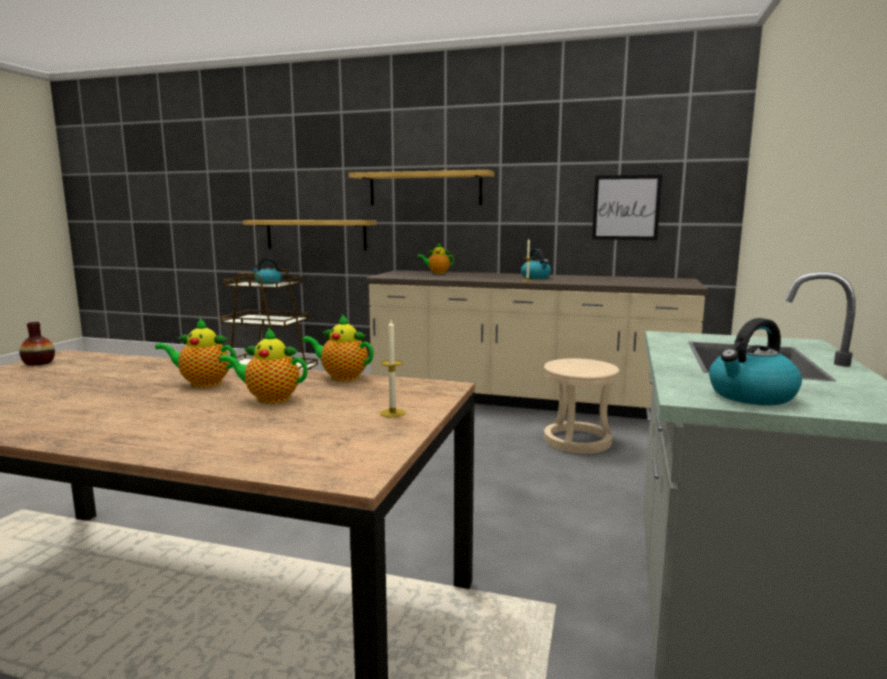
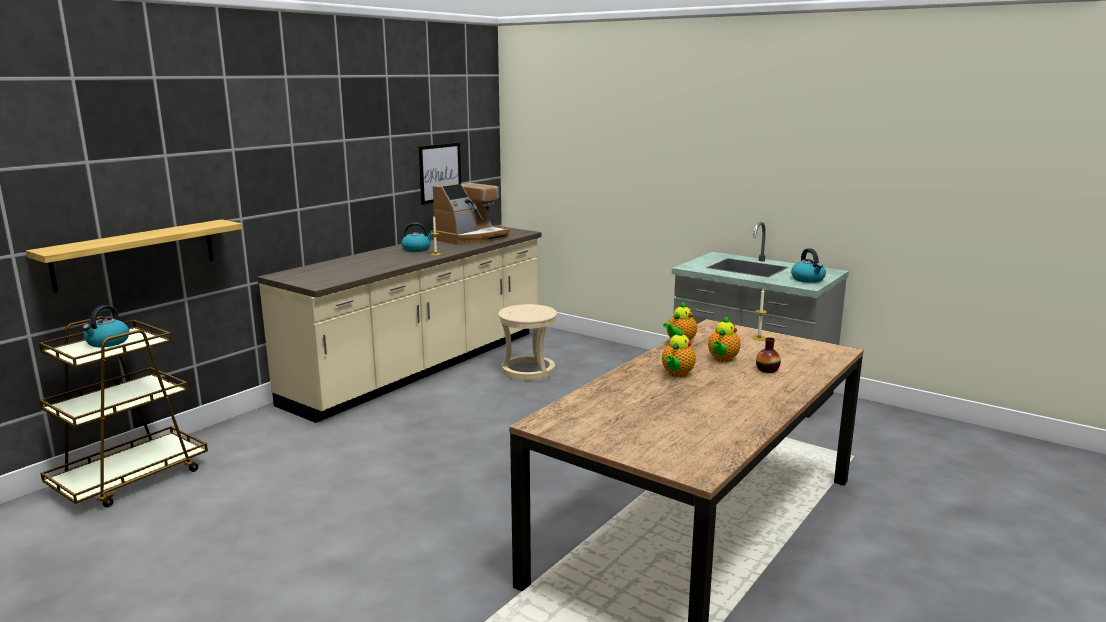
camera: 70 degrees left, 5 degrees up
(39, 363) = (569, 429): vase -> vase (767, 370)
(425, 189) = (275, 173): shelf -> none
(437, 272) = (321, 267): teapot -> none
(615, 280) = (470, 238): none -> coffee machine

